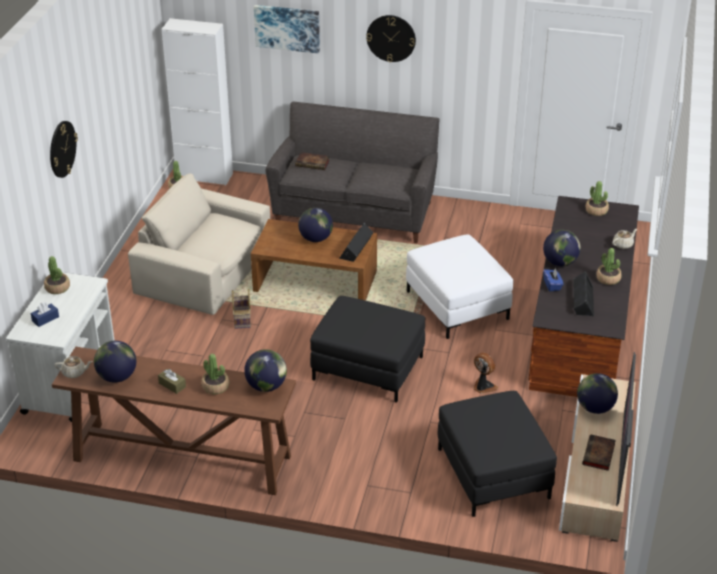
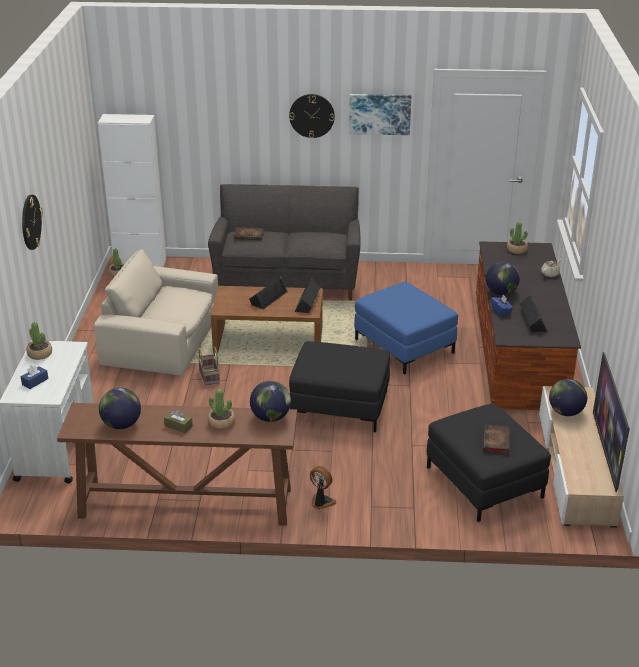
camera: 10 degrees left, 5 degrees down
(74, 373) = (77, 425): beige teapot -> none
(287, 28) = (215, 114): picture -> picture (379, 113)
(316, 239) = (268, 297): globe -> black speaker
(458, 305) = (405, 346): white ottoman -> blue ottoman
(483, 387) = (450, 410): fan -> fan (321, 502)
(599, 455) = (584, 451): book -> book (496, 442)
(608, 279) = (548, 301): potted plant -> none

